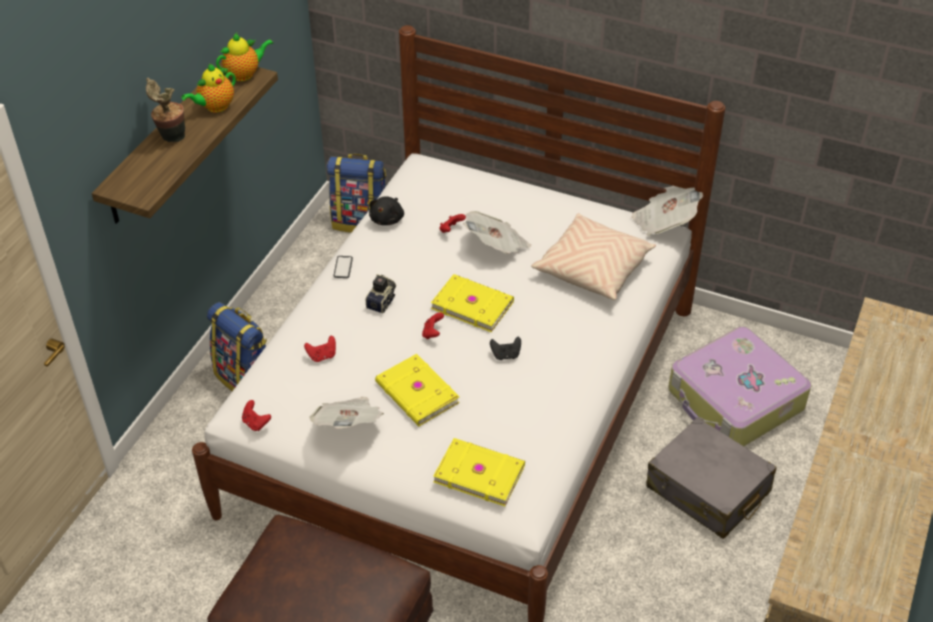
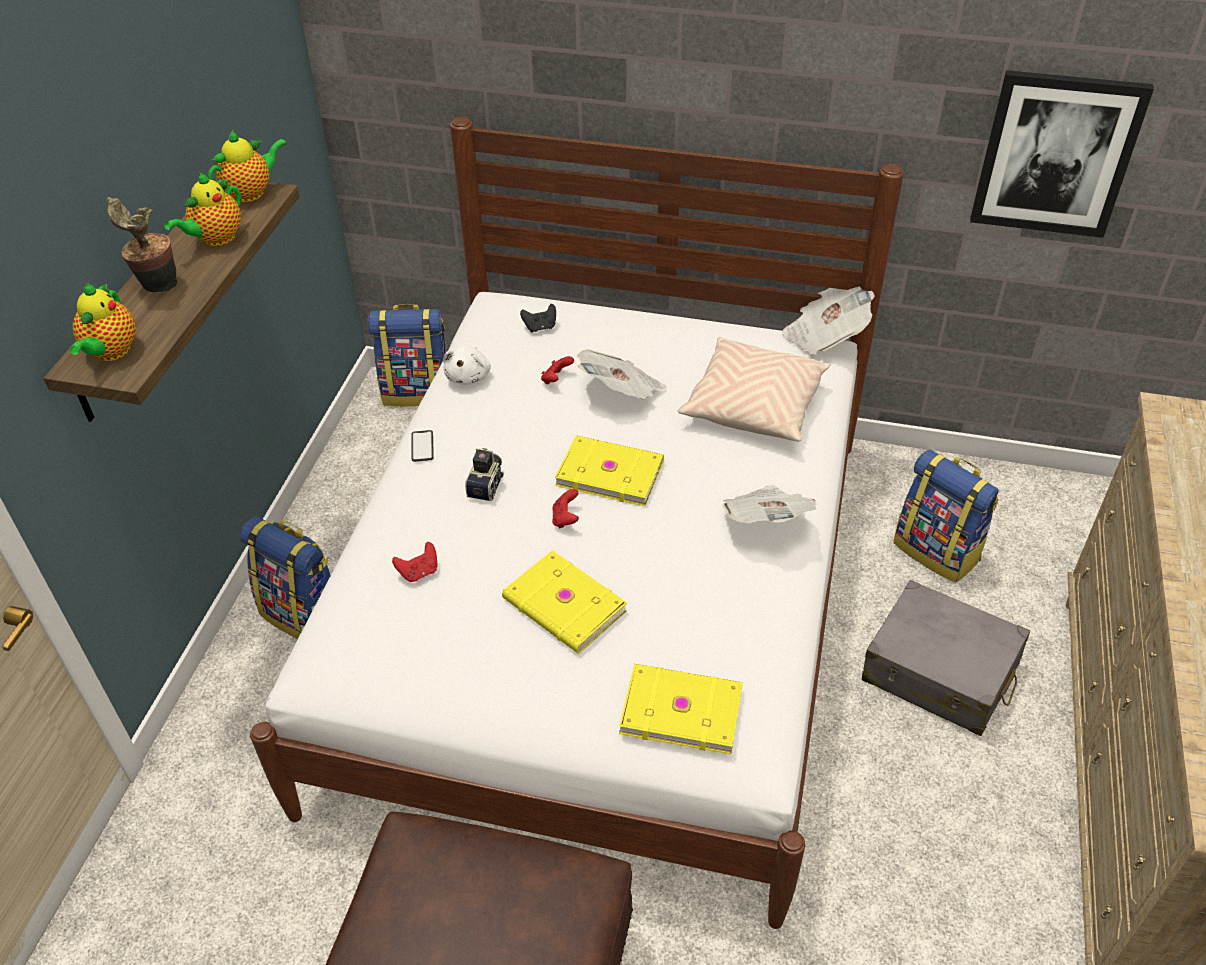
camera: 10 degrees left, 0 degrees up
(135, 181) = (111, 353): none -> teapot
(256, 423) = (341, 684): red game controller -> none
(349, 425) = (478, 667): newspaper -> newspaper (766, 522)
(387, 219) = (468, 376): black plush toy -> white plush toy
(506, 355) = (672, 535): black game controller -> black game controller (540, 327)
(735, 400) = (937, 551): suitcase -> backpack
(839, 109) = (1056, 154): none -> picture

